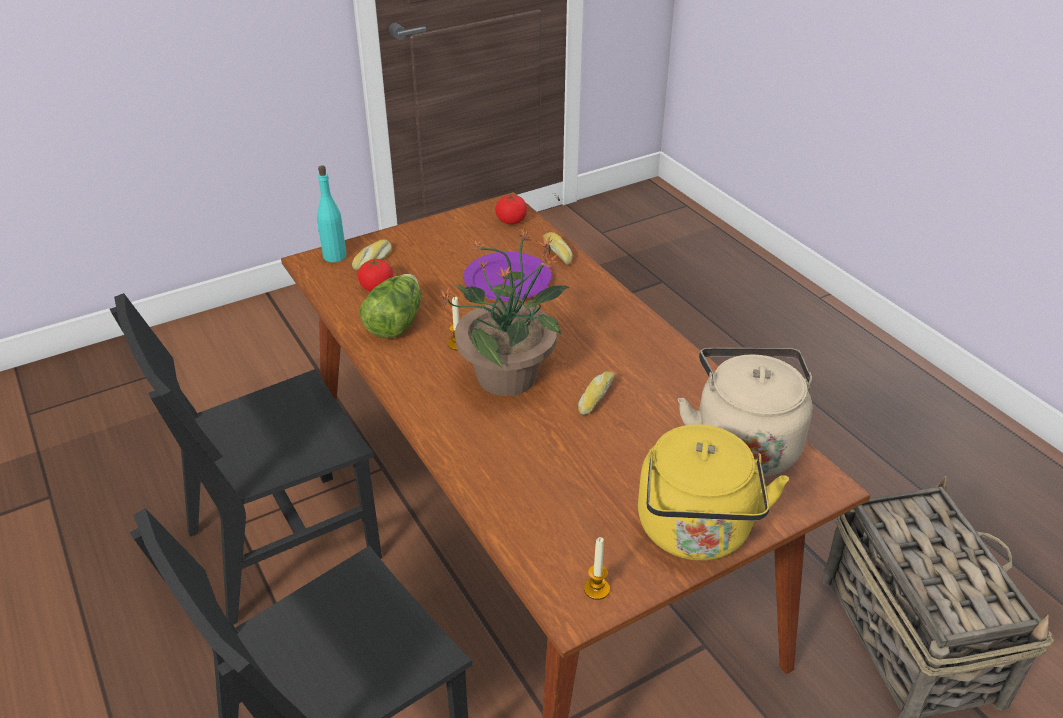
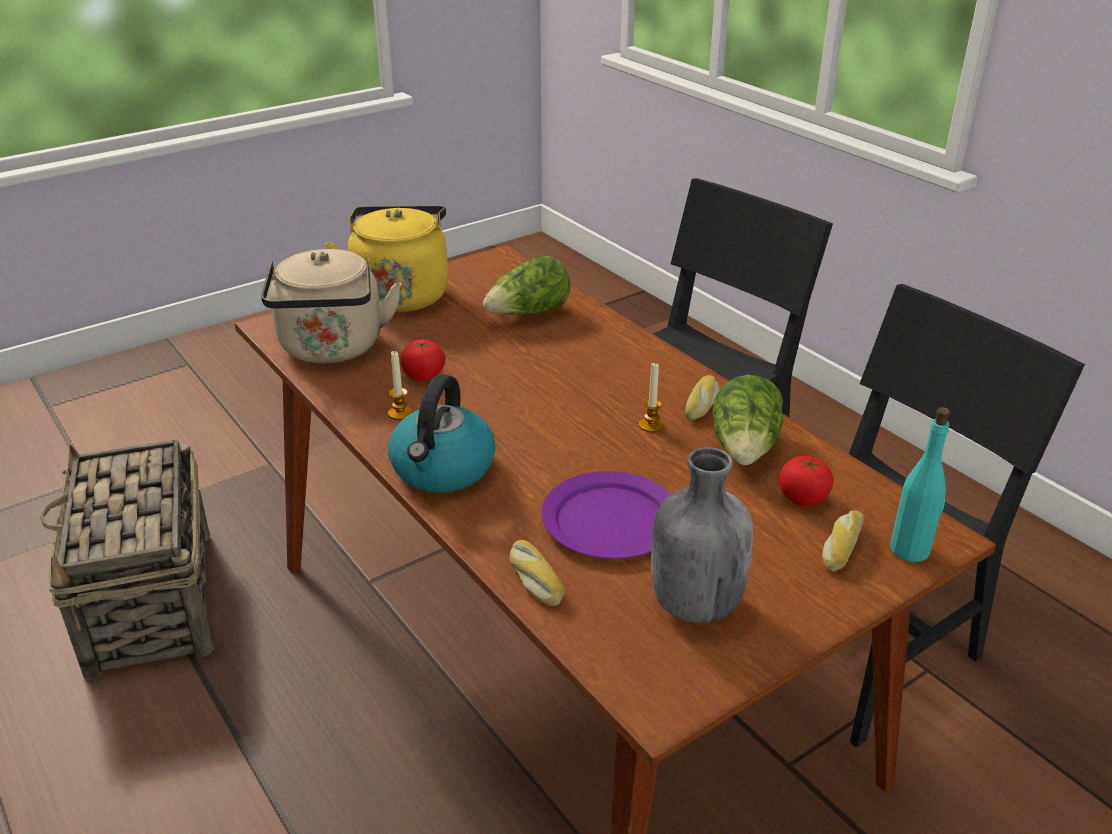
camera: 175 degrees right, 5 degrees down
(473, 238) = (693, 603): none -> grey bottle
(509, 376) = (578, 395): potted plant -> none
(511, 220) = (634, 657): tomato -> tomato (423, 376)
(543, 487) = (528, 313): none -> lettuce
(595, 397) = (479, 380): bread -> bread (702, 404)
(596, 589) = (483, 266): candle -> candle (400, 413)
(618, 318) = (443, 469): none -> kettle

